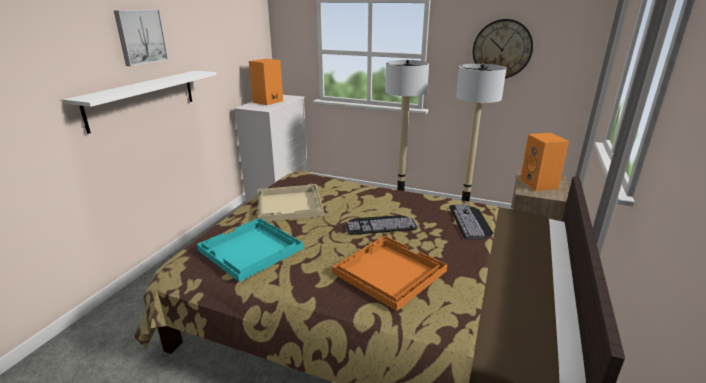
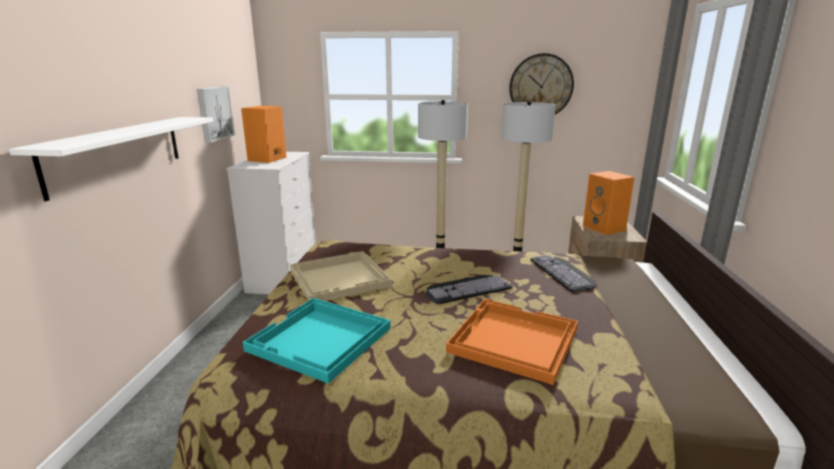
camera: 15 degrees left, 5 degrees down
(140, 36) = (113, 66): picture -> picture (214, 113)

